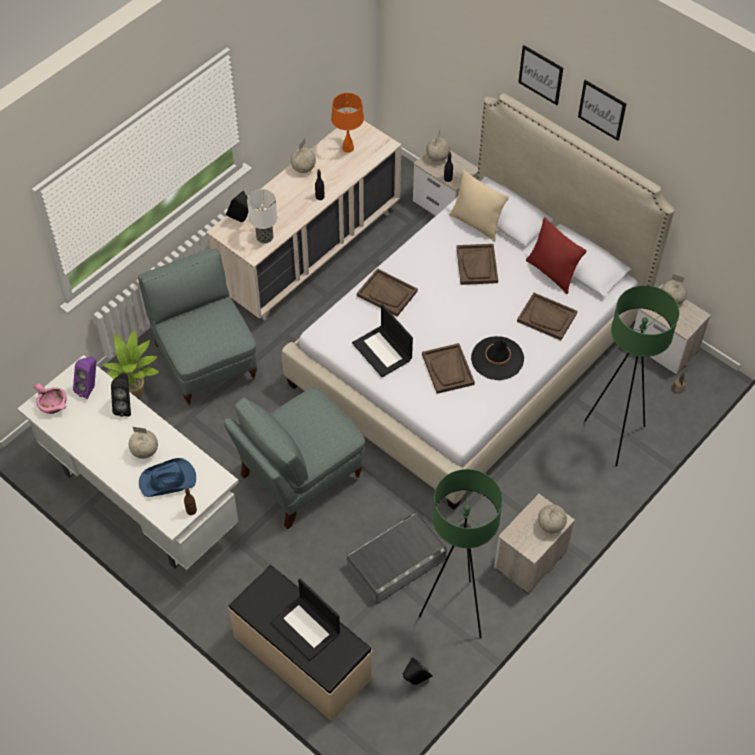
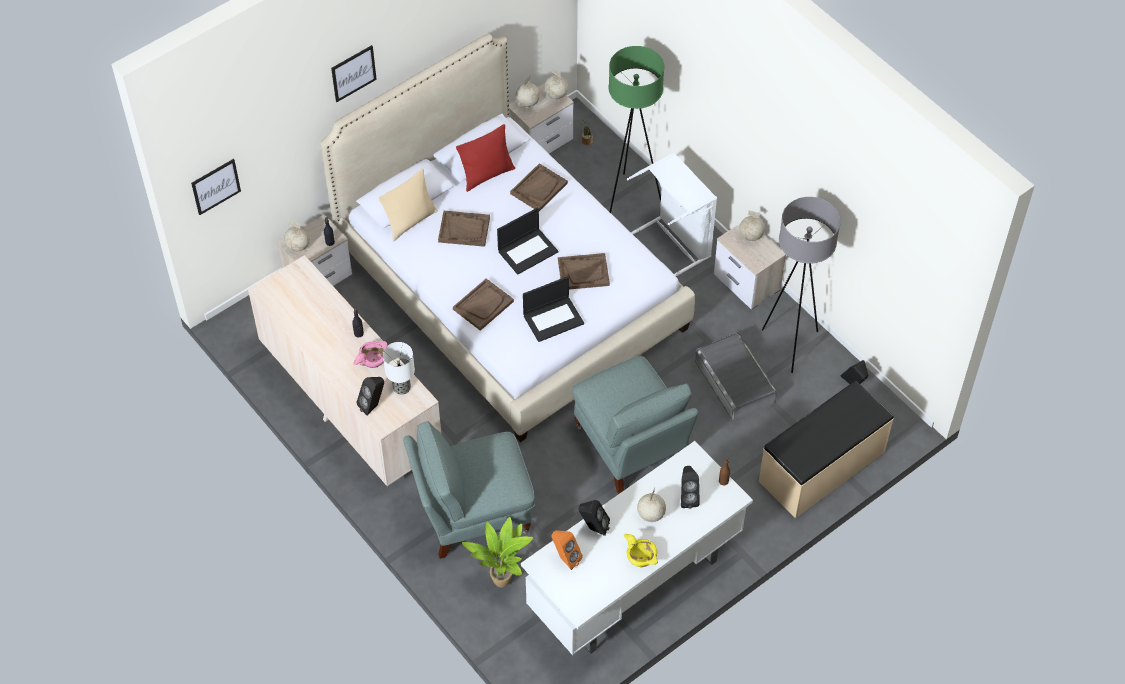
camera: 80 degrees left, 0 degrees up
(53, 405) = (580, 593): pink bowl -> pink bowl (373, 359)
(90, 388) = (565, 558): purple speaker -> orange speaker
(96, 449) = (641, 557): none -> yellow bowl
(168, 481) = (687, 497): blue hat -> black speaker
(304, 168) = (315, 342): globe -> globe (556, 94)
(306, 628) = (832, 424): laptop -> laptop (528, 251)
(348, 148) = (297, 300): orange table lamp -> none
(455, 611) = (790, 345): green floor lamp -> grey floor lamp
(497, 358) = (578, 233): black hat -> none
(564, 485) = (674, 243): none -> white laundry basket
(602, 110) = (414, 38): picture -> picture (216, 186)

